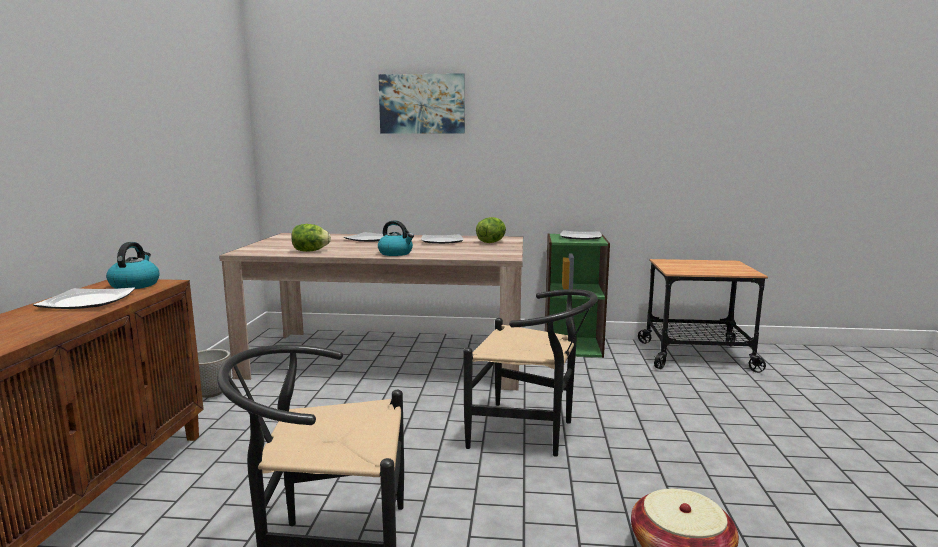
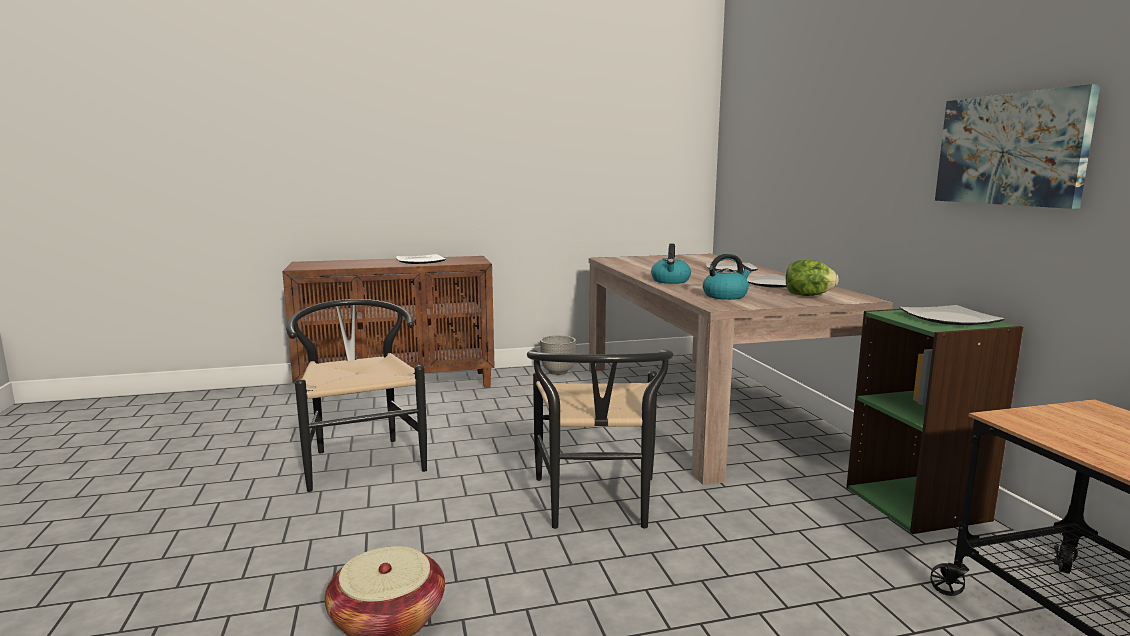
camera: 70 degrees right, 0 degrees up
(135, 285) = (467, 260): kettle -> kettle (725, 296)
(310, 251) = (638, 267): lettuce -> none
(422, 104) = (830, 103): picture -> picture (1010, 149)

